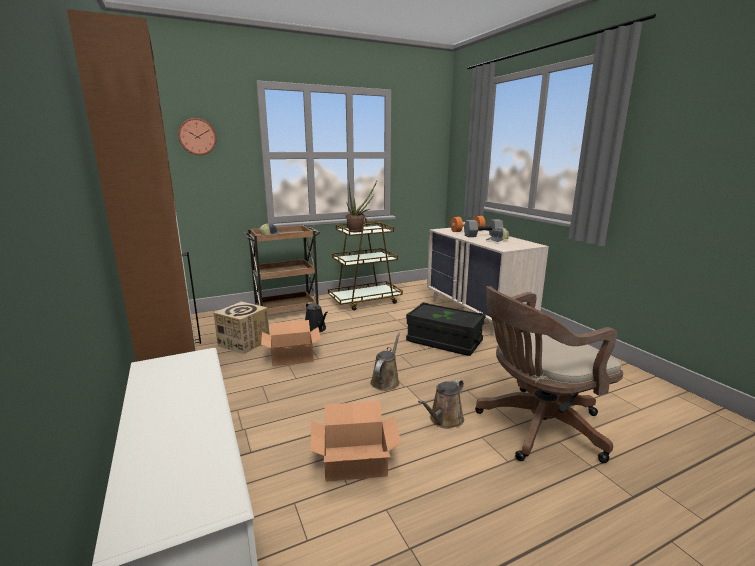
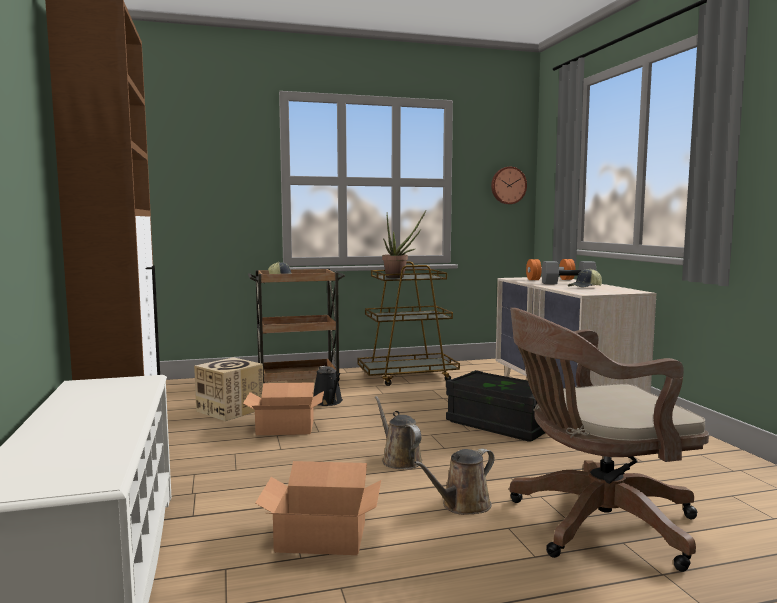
camera: 10 degrees right, 10 degrees down
(197, 137) = (204, 156): wall clock -> wall clock (508, 185)
(386, 381) = (399, 460): brown watering can -> brown watering can turned 60 degrees counterclockwise

